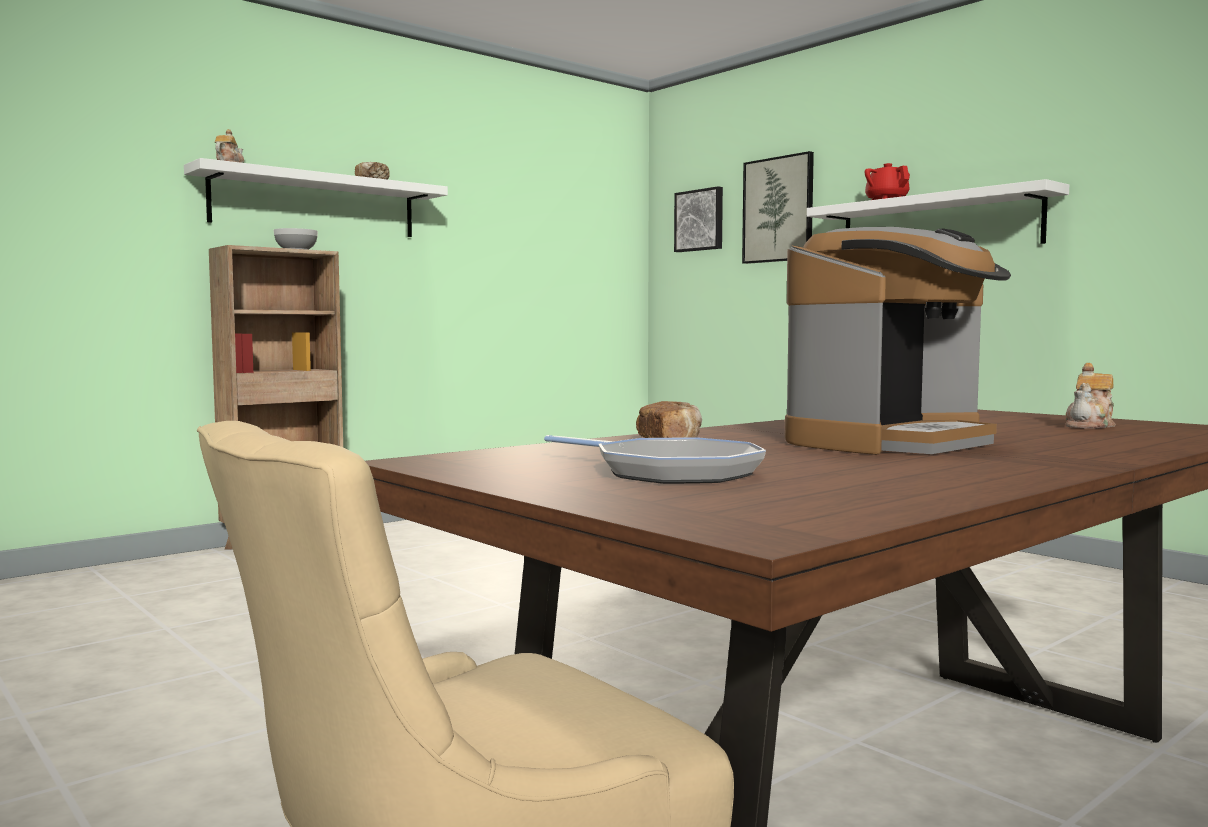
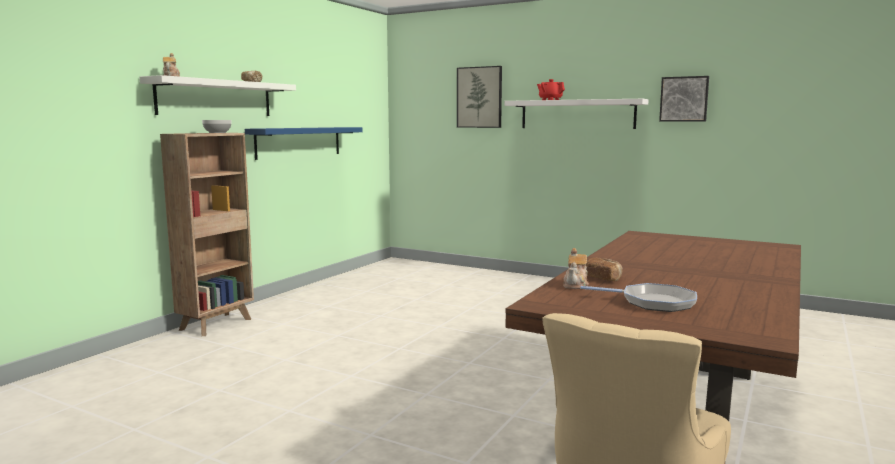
camera: 20 degrees left, 5 degrees up
(467, 281) = (299, 142): none -> blue shelf
(700, 220) = (426, 99): picture -> picture (684, 99)
(890, 442) = (684, 269): coffee machine -> none
(1090, 426) = (729, 247): teapot -> teapot (575, 284)

